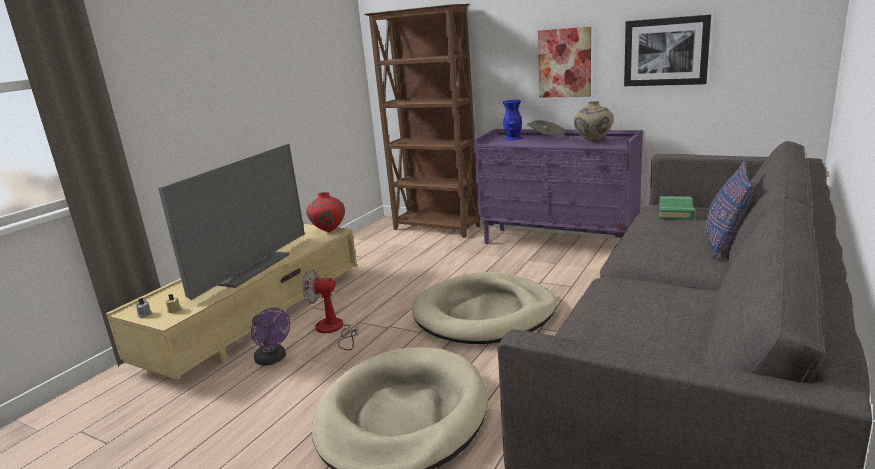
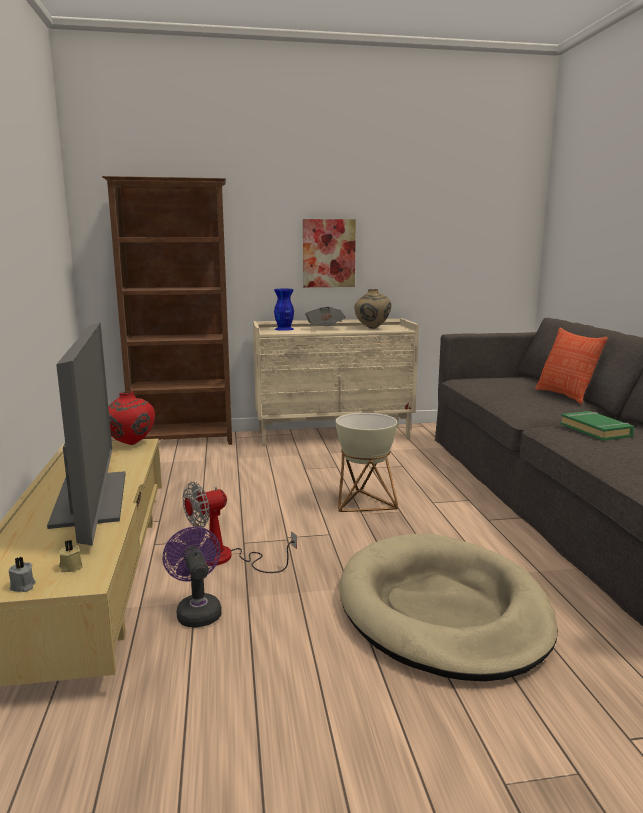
camera: 40 degrees left, 5 degrees down
(273, 359) = (197, 611): purple fan -> purple fan turned 120 degrees counterclockwise
(484, 313) = (365, 503): beige dog bed -> planter
(558, 243) = (334, 435): purple cabinet -> beige cabinet
(665, 52) = (420, 247): picture -> none
(675, 212) = (485, 381): green book -> green book (596, 430)
(724, 245) = (565, 396): blue pillow -> orange pillow

